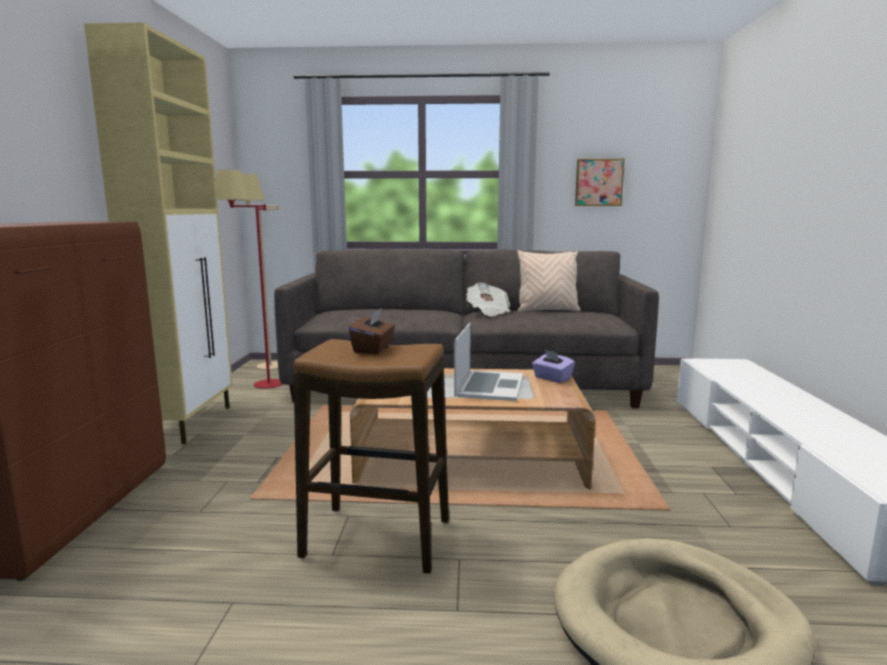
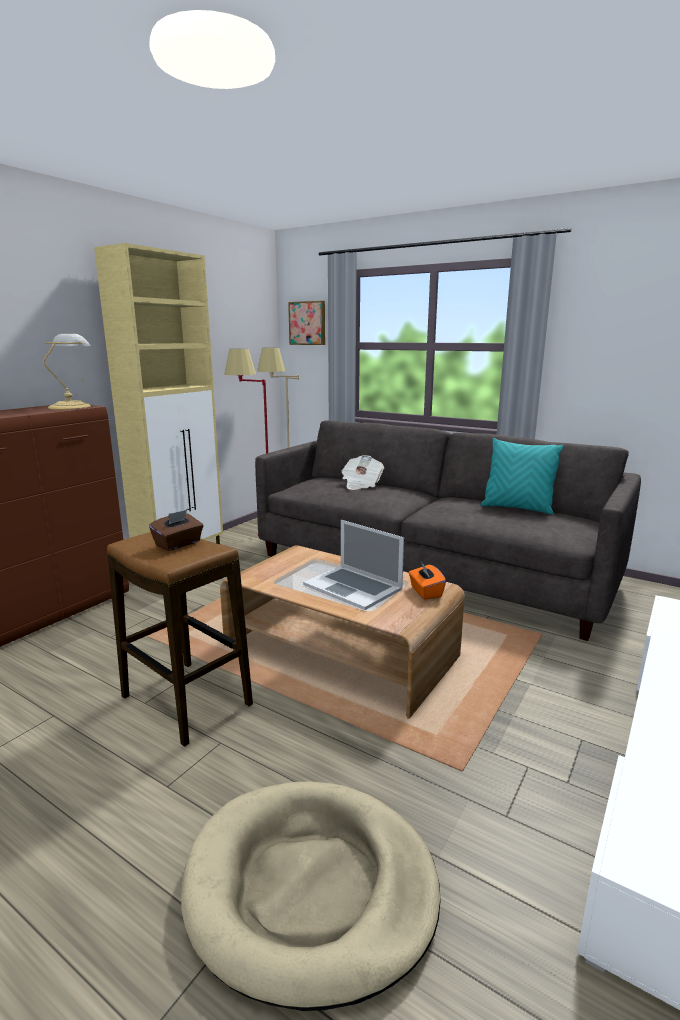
camera: 30 degrees right, 5 degrees up
(91, 221) = (72, 406): none -> table lamp
(488, 312) = (448, 501): newspaper -> newspaper (361, 484)
(489, 386) = (353, 587): laptop -> laptop turned 90 degrees clockwise
(547, 311) = (517, 508): beige pillow -> turquoise pillow
(552, 378) = (425, 592): purple tissue box -> orange tissue box
(598, 182) = (630, 359): picture -> picture (308, 323)

